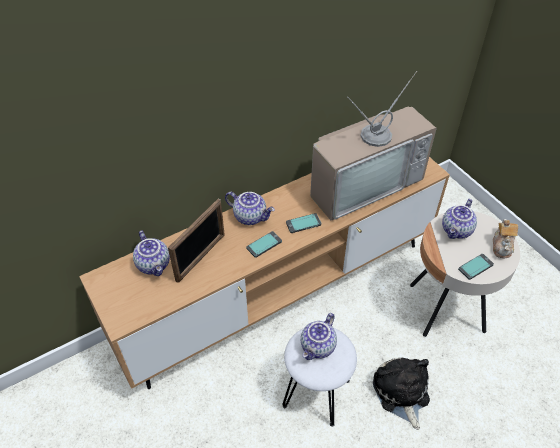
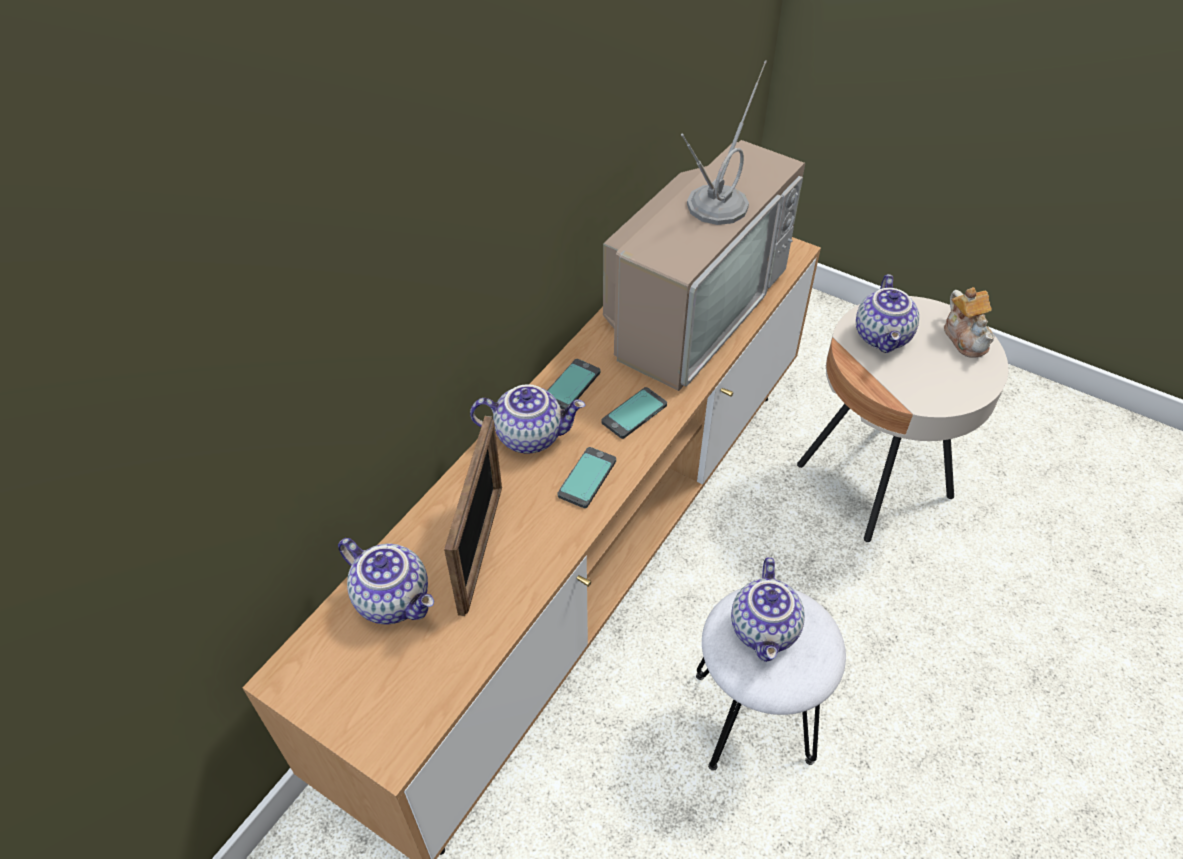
camera: 25 degrees left, 0 degrees up
(401, 393) = (887, 653): plush toy -> none
(475, 267) = (949, 386): phone -> phone (571, 385)

